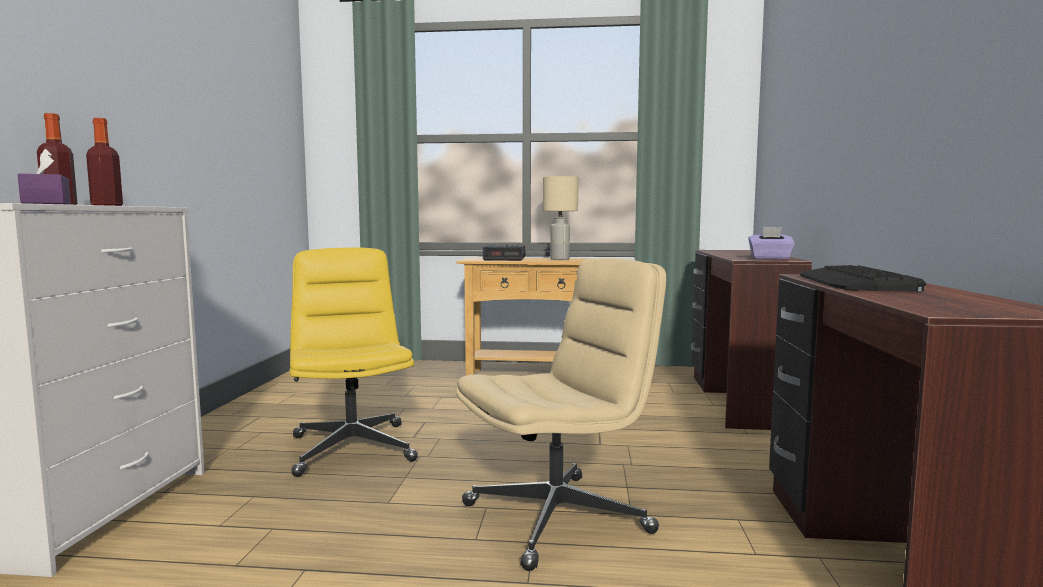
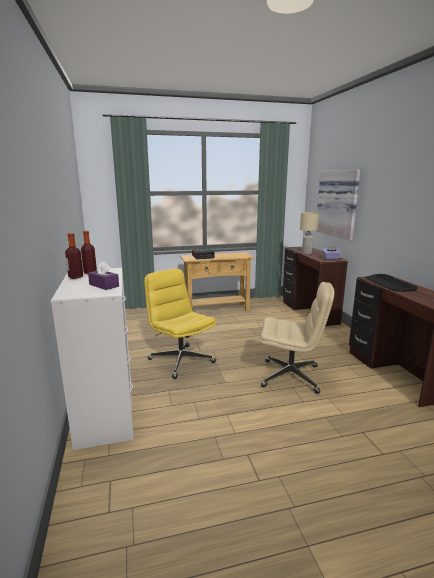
camera: 20 degrees left, 10 degrees up
(558, 517) = (291, 376): beige office chair -> beige office chair turned 60 degrees clockwise
(560, 259) = (228, 255): beige table lamp -> beige table lamp (307, 253)
(802, 133) = (338, 203): none -> picture

